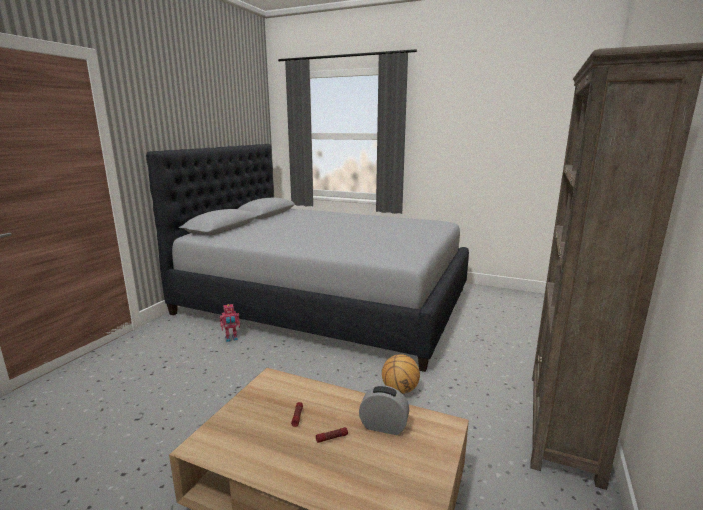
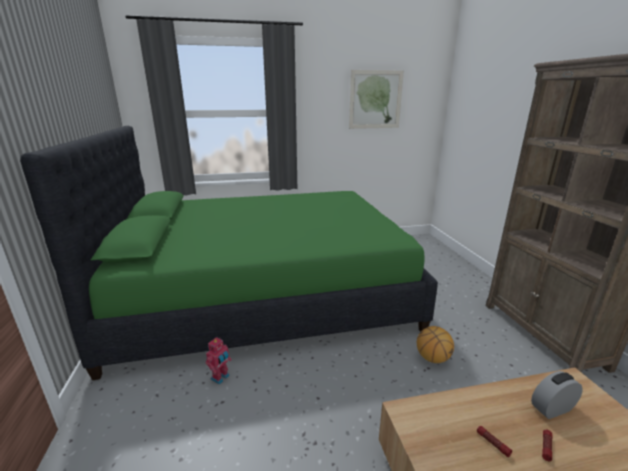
camera: 35 degrees left, 5 degrees up
(325, 301) = (265, 293): grey bed -> green bed
(500, 124) = (375, 100): none -> picture

